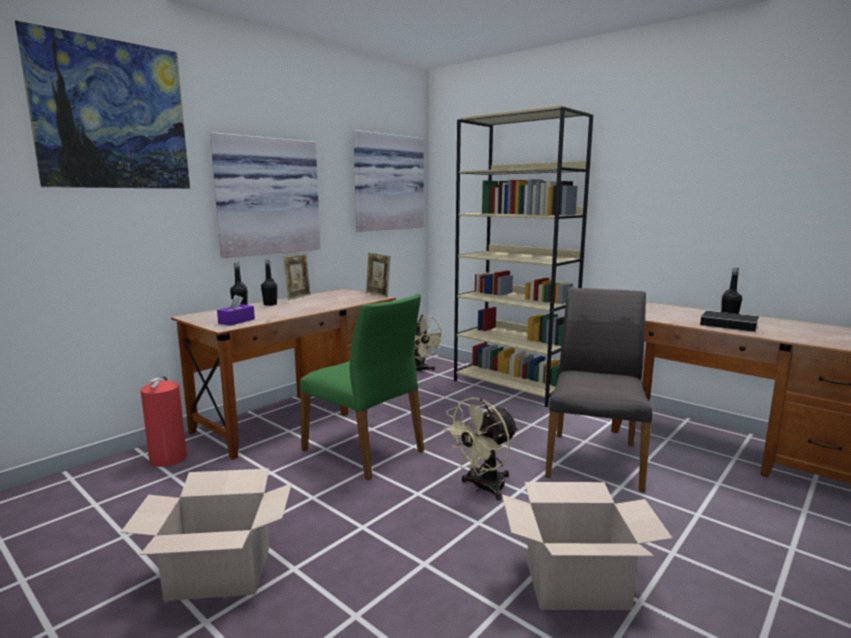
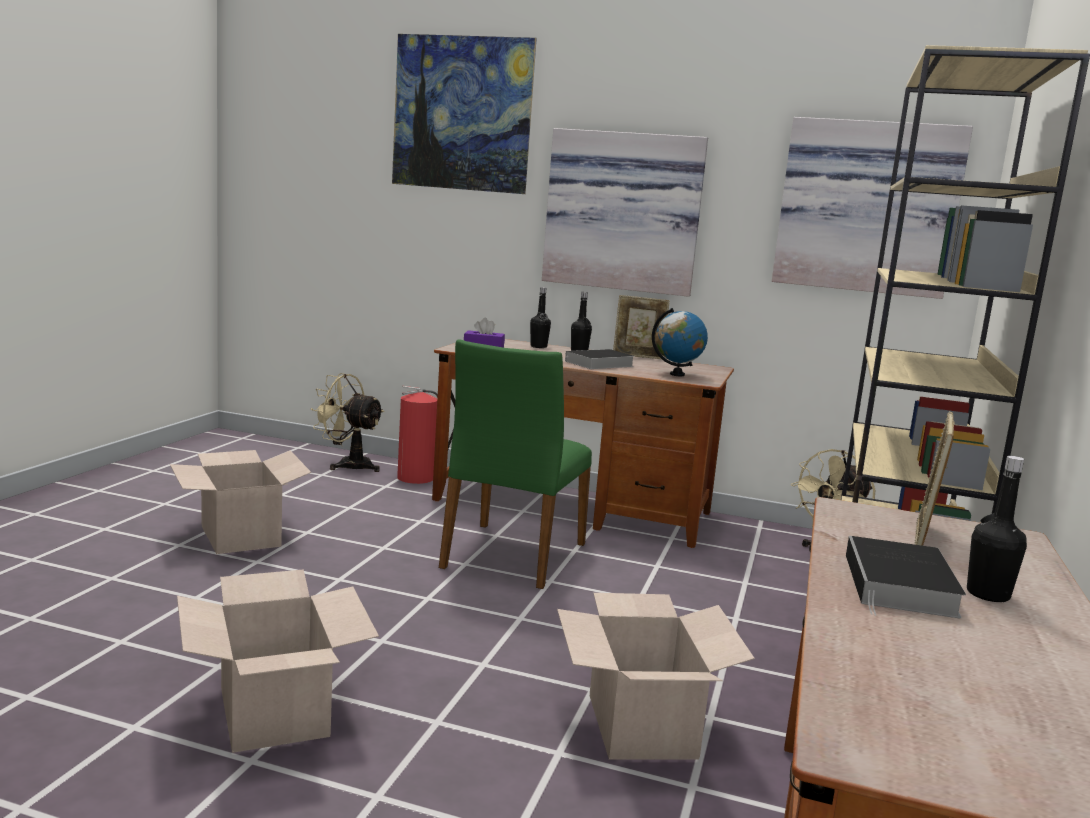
camera: 65 degrees right, 0 degrees up
(315, 306) = (598, 364): none -> book
(358, 298) = (677, 374): none -> globe
(378, 294) = (719, 380): picture frame -> picture frame (923, 538)
(483, 488) = (469, 637): beige fan -> beige fan (348, 465)
(594, 459) = (642, 726): grey chair -> cardboard box

